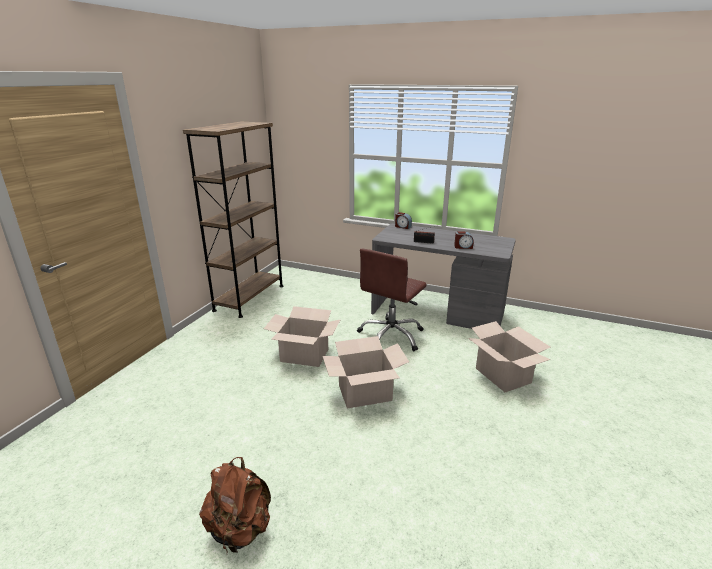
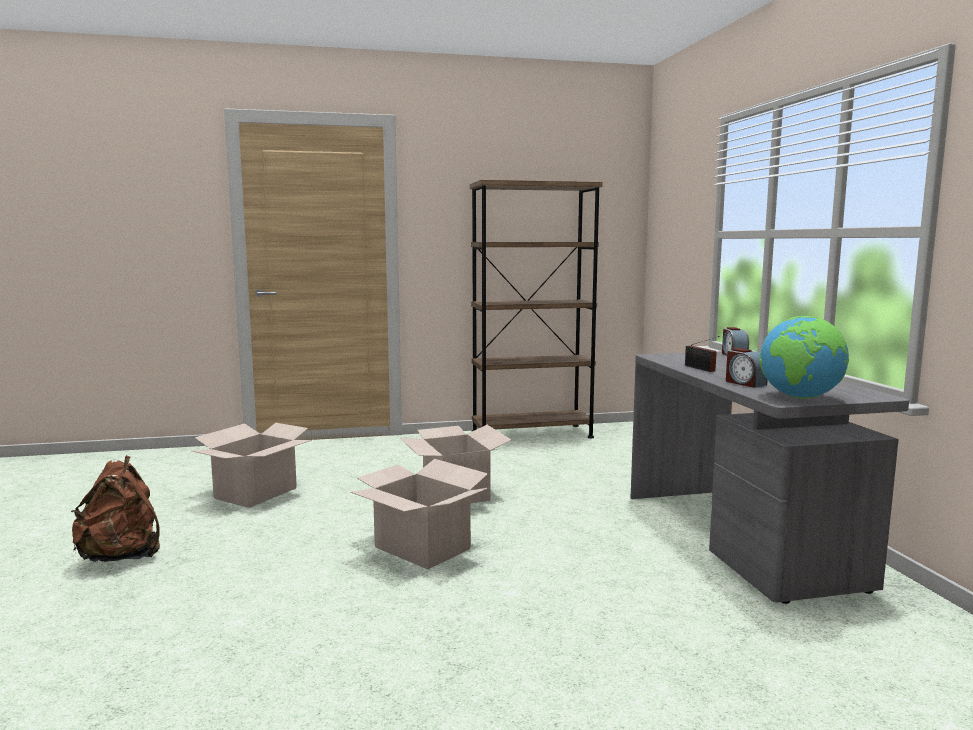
camera: 55 degrees right, 15 degrees down
(391, 336) = (594, 525): brown office chair -> none
(497, 249) = (800, 397): none -> globe
(502, 375) = (637, 644): cardboard box -> cardboard box (255, 493)

